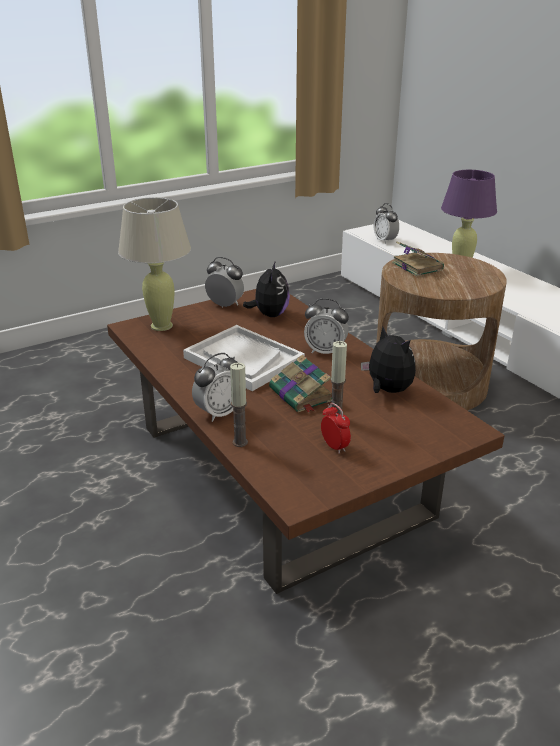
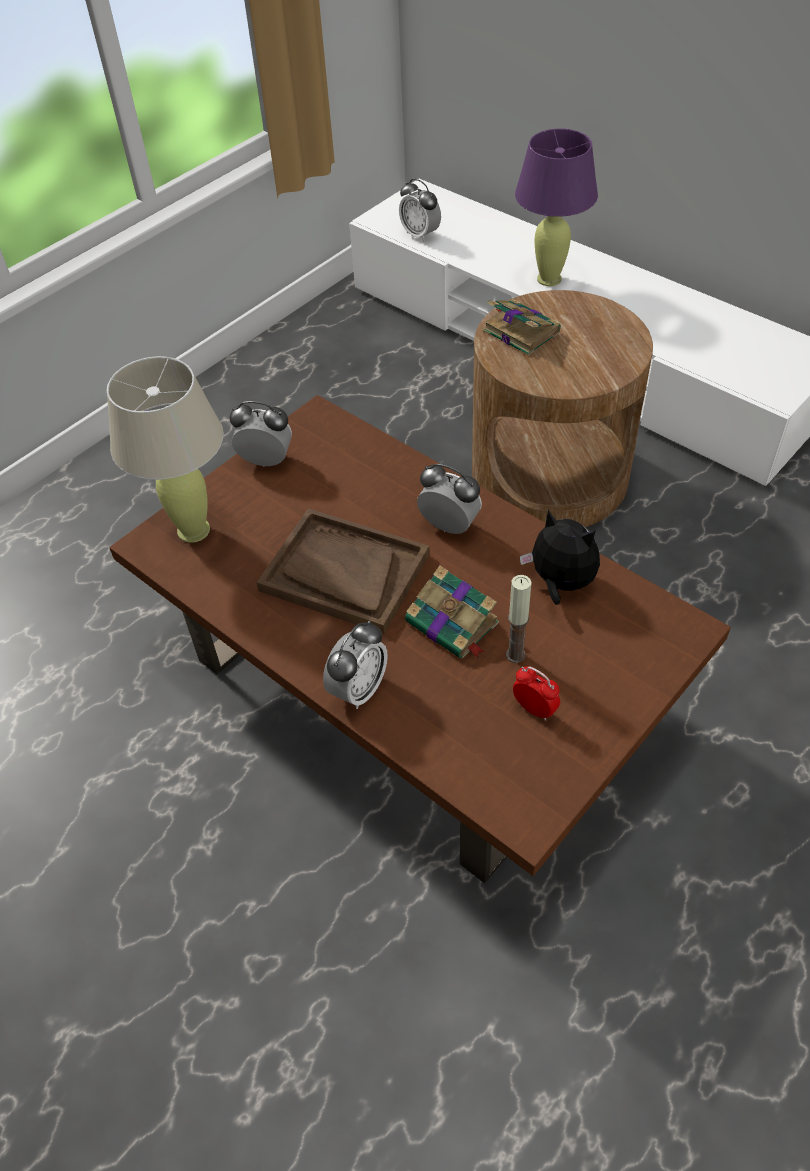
camera: 15 degrees left, 20 degrees up
(240, 442) = (411, 737): candle -> none
(243, 360) = (344, 573): white tray -> brown tray
(269, 315) = (339, 466): plush toy -> none
(325, 351) = (449, 526): alarm clock -> alarm clock turned 150 degrees counterclockwise

